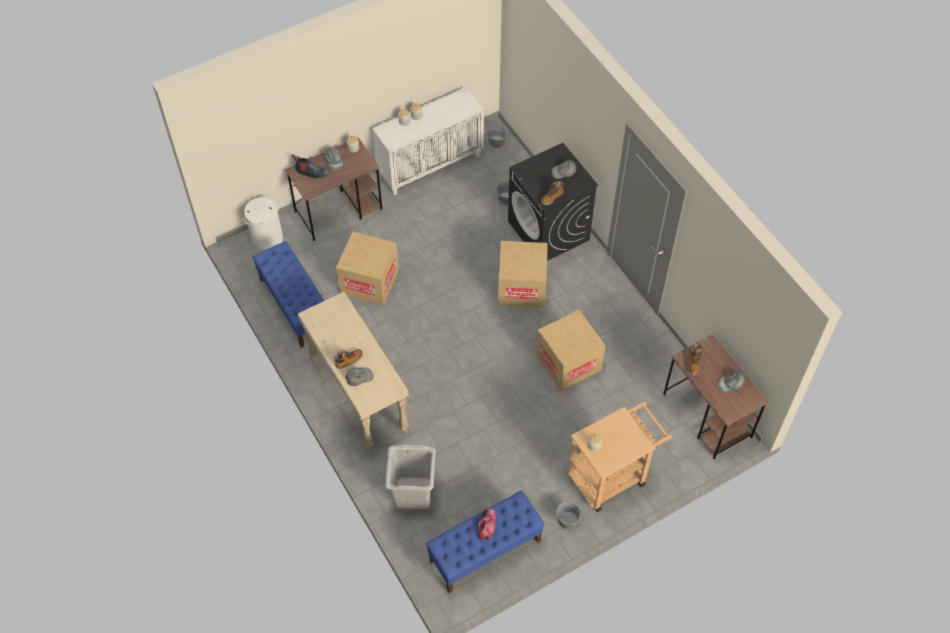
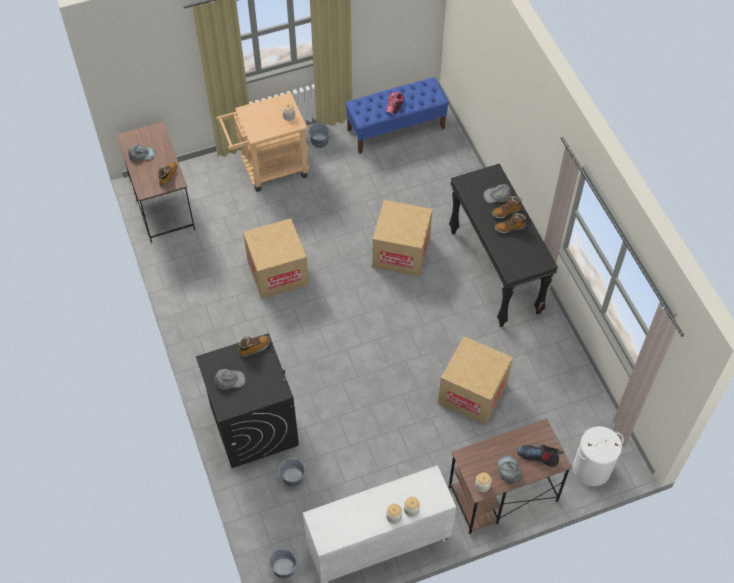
camera: 170 degrees left, 0 degrees up
(295, 305) = (558, 377): blue bench -> none
(344, 345) = (510, 228): none -> boot
(357, 395) = (495, 272): beige console table -> black console table
(413, 492) = (451, 181): grey laundry basket -> none
(521, 287) = (303, 360): cardboard box -> cardboard box (401, 252)

